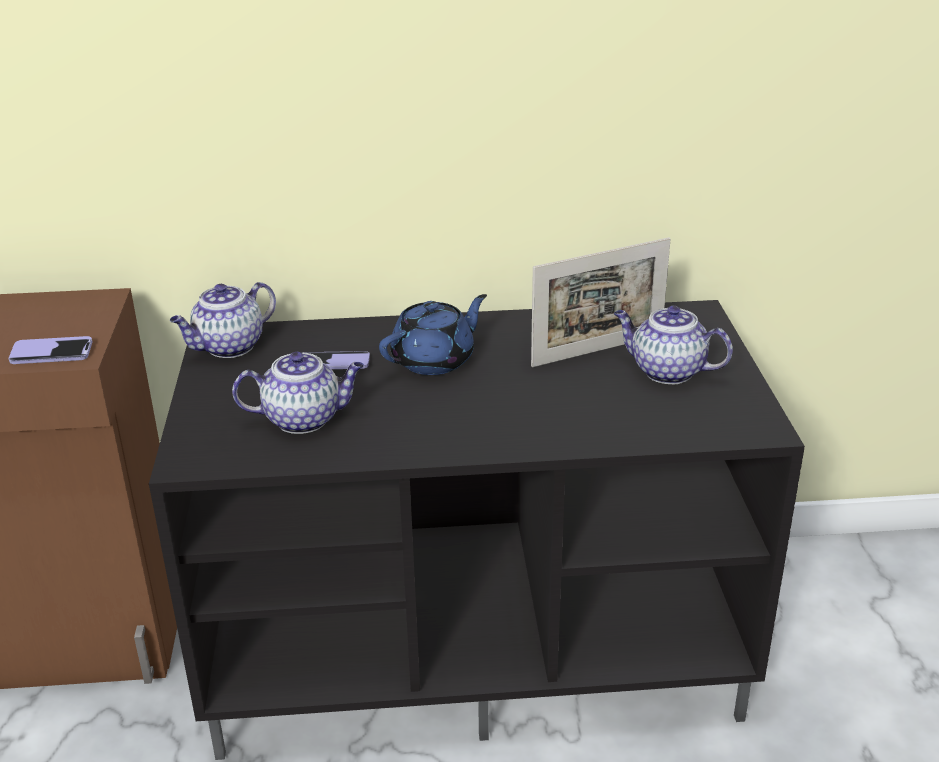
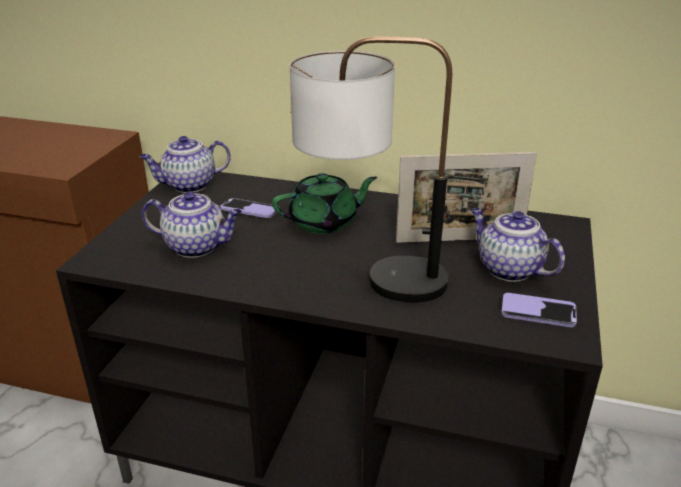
camera: 20 degrees right, 0 degrees up
(51, 353) = (50, 164): phone -> phone (538, 312)
(435, 360) = (324, 222): blue teapot -> green teapot
(530, 413) = (369, 279): none -> table lamp

